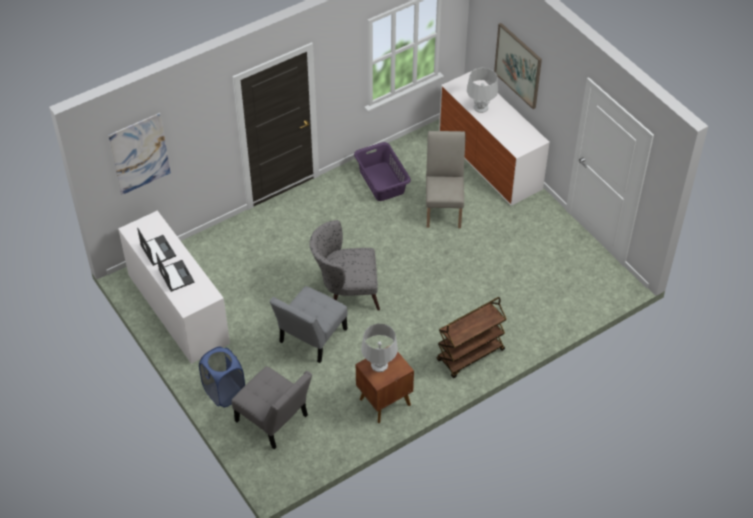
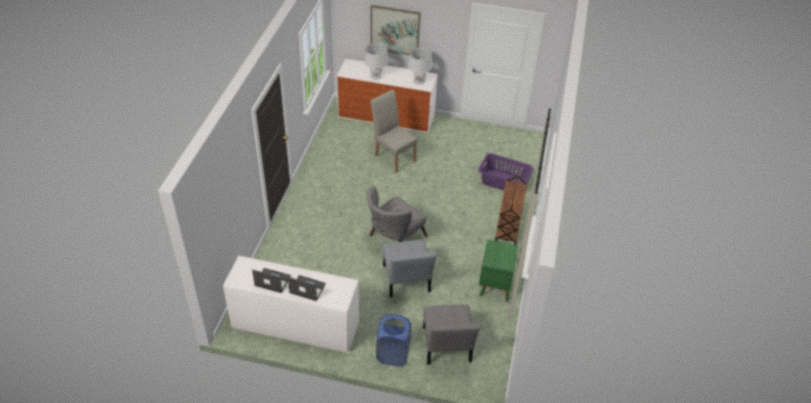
camera: 45 degrees left, 5 degrees down
(140, 154) = (218, 208): picture -> none
(274, 421) = (446, 347): grey chair -> grey chair turned 90 degrees clockwise
(379, 365) = (496, 256): grey table lamp -> grey table lamp (419, 80)
(382, 181) = (337, 162): purple laundry basket -> purple laundry basket (503, 181)
(384, 401) = (495, 286): brown nightstand -> green nightstand

